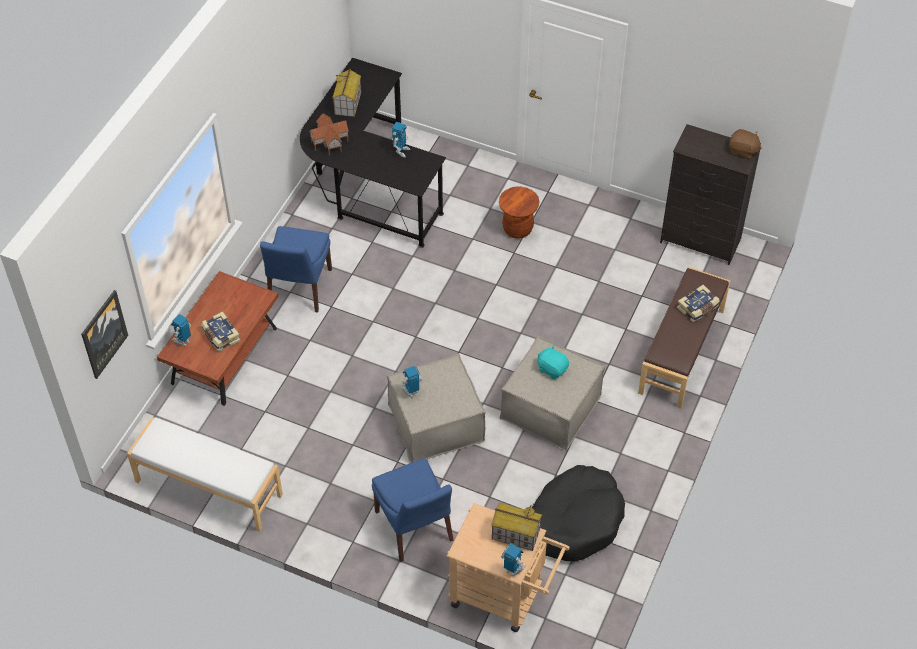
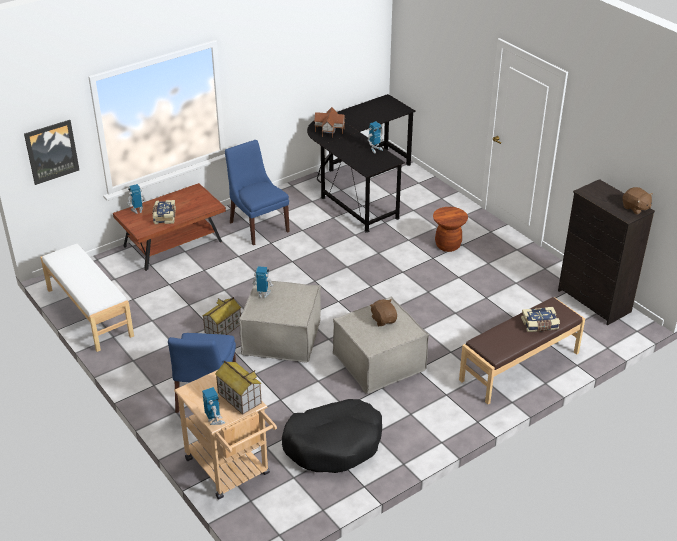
camera: 30 degrees right, 15 degrees down
(299, 289) = (258, 226): blue chair -> blue chair turned 105 degrees clockwise
(348, 104) = (361, 115): toy house -> toy house (223, 328)
(552, 369) = (383, 320): turquoise plush toy -> brown plush toy

